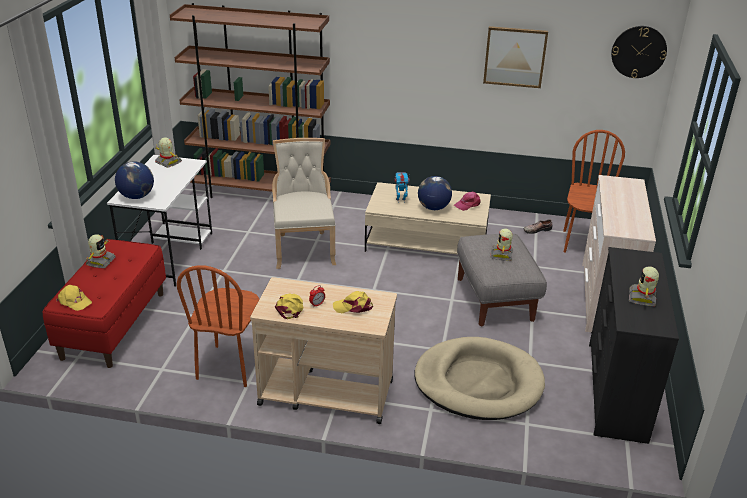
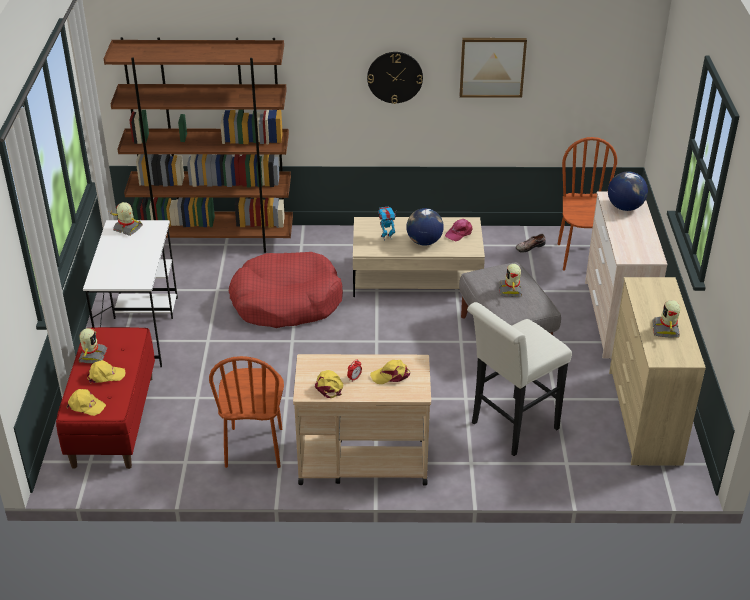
camera: 10 degrees left, 5 degrees up
(104, 279) = (105, 376): none -> yellow cap
(137, 196) = (112, 277): globe -> globe (625, 207)
(304, 248) = (286, 302): beige chair -> red dog bed
(478, 382) = (510, 428): beige dog bed -> white stool
(615, 391) = (643, 417): black dresser -> beige dresser
(638, 52) = (622, 52): wall clock -> wall clock (395, 77)

